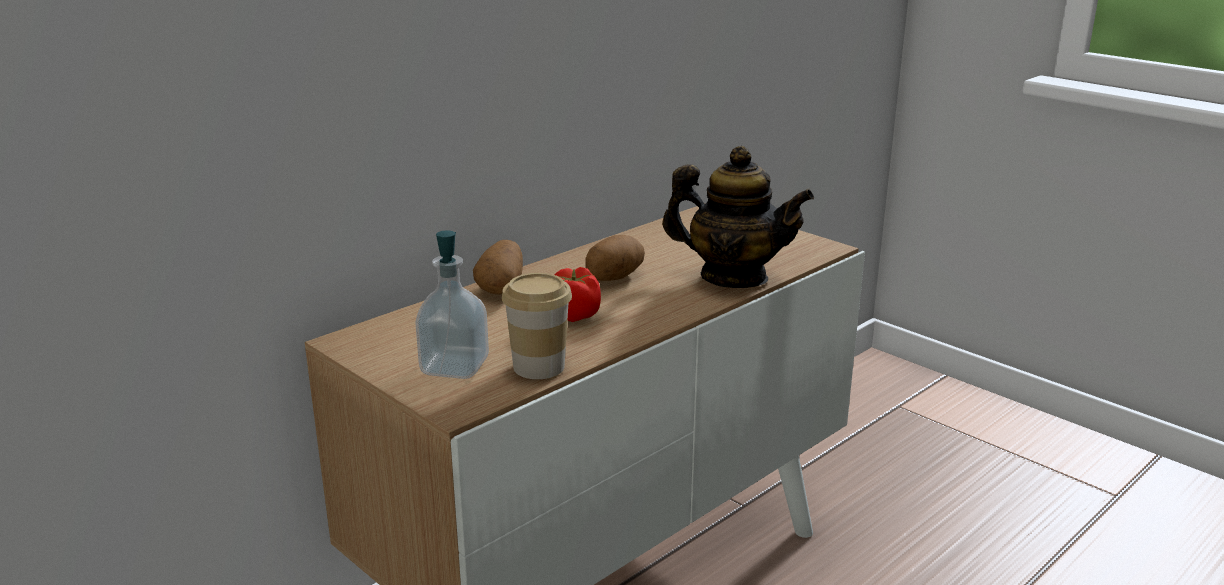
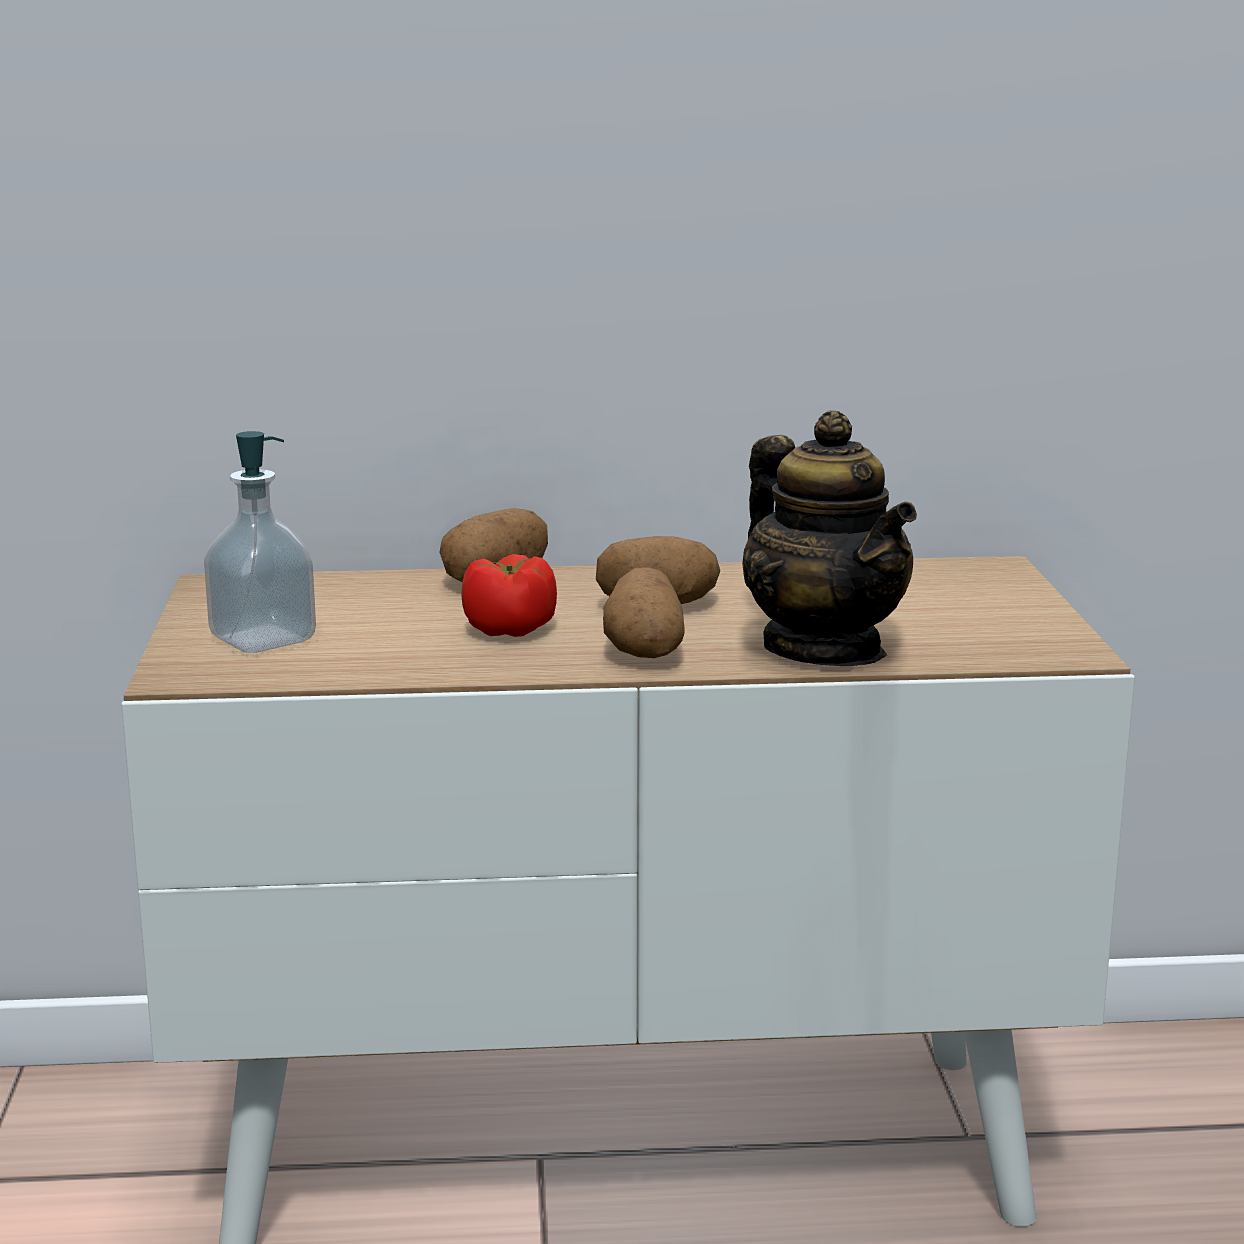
camera: 40 degrees right, 5 degrees down
(539, 367) = (347, 667): cup -> none
(660, 304) = (645, 650): none -> potato

